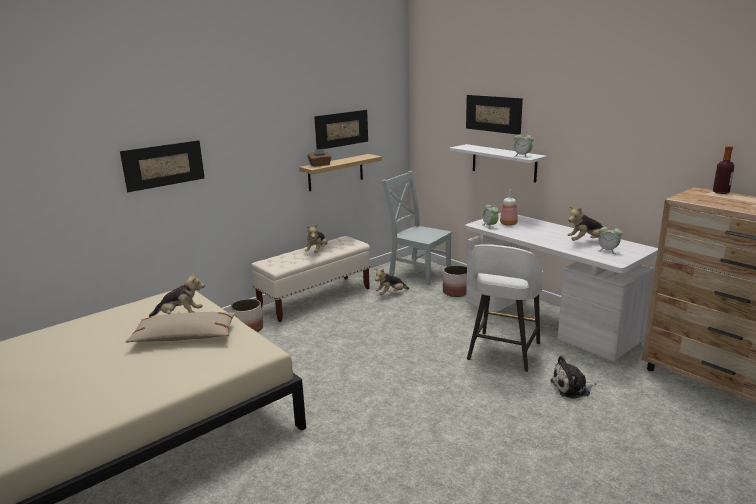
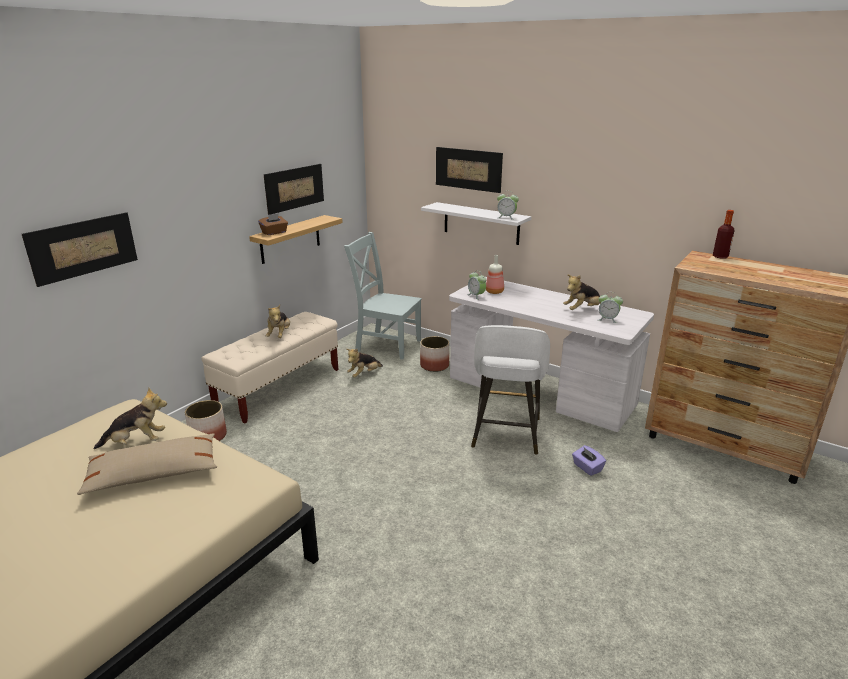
camera: 15 degrees left, 5 degrees up
(572, 388) = (587, 468): plush toy -> purple tissue box

